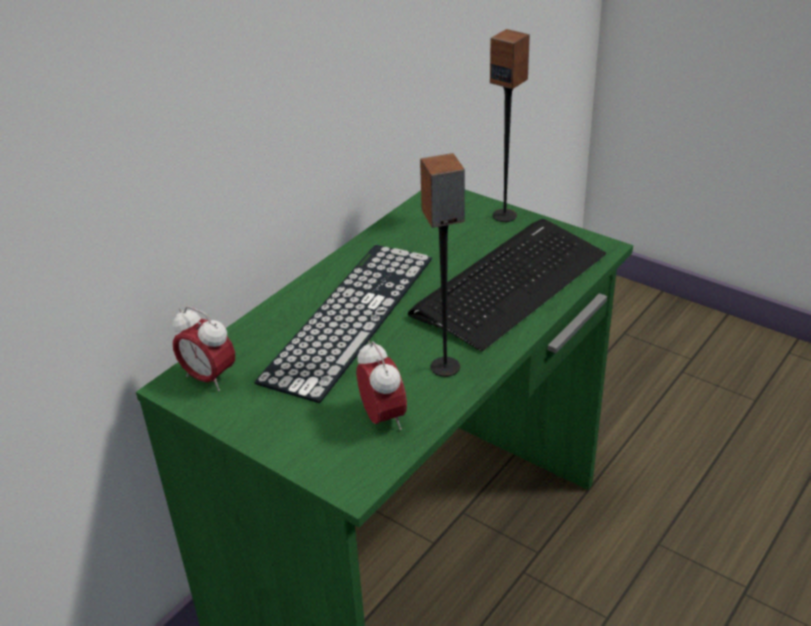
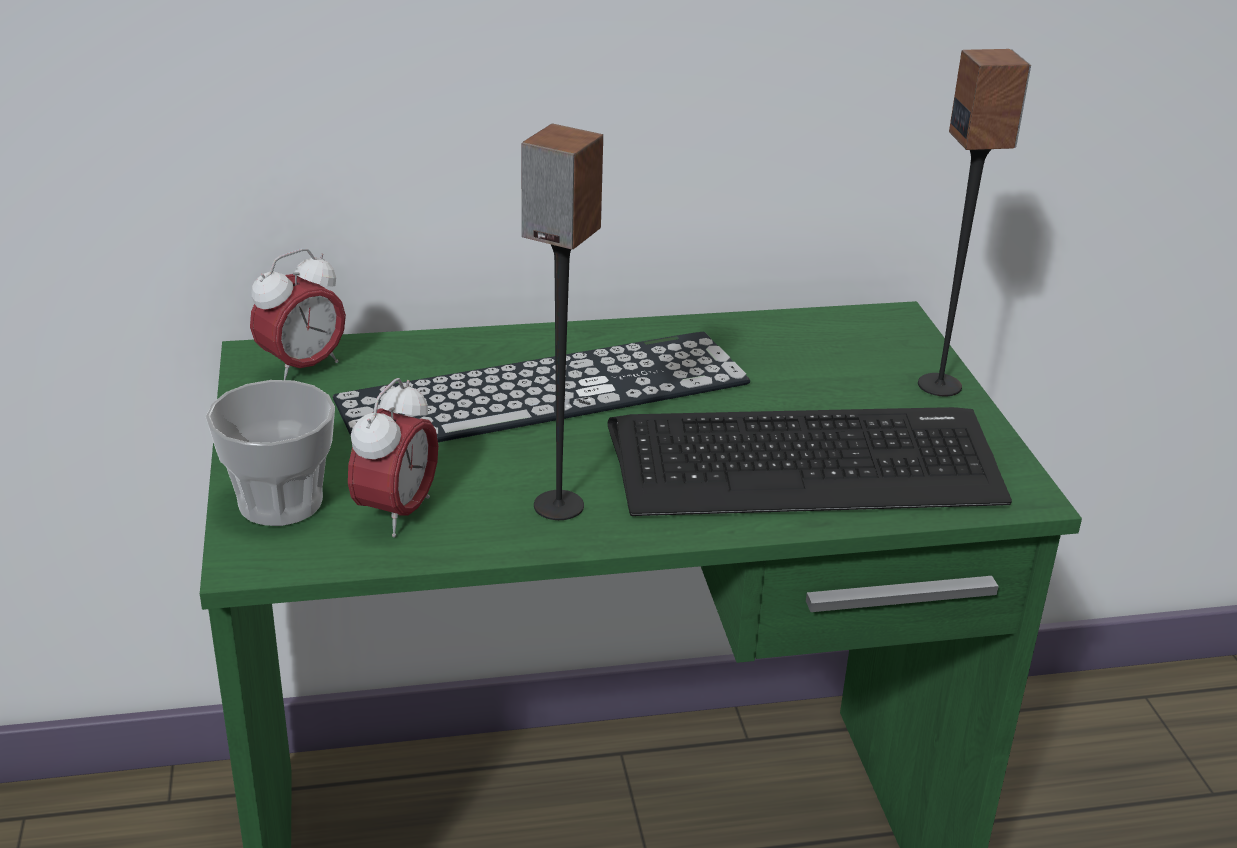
camera: 40 degrees right, 5 degrees down
(209, 378) = (302, 368): alarm clock -> alarm clock turned 120 degrees counterclockwise
(320, 451) = (280, 502): none -> cup

